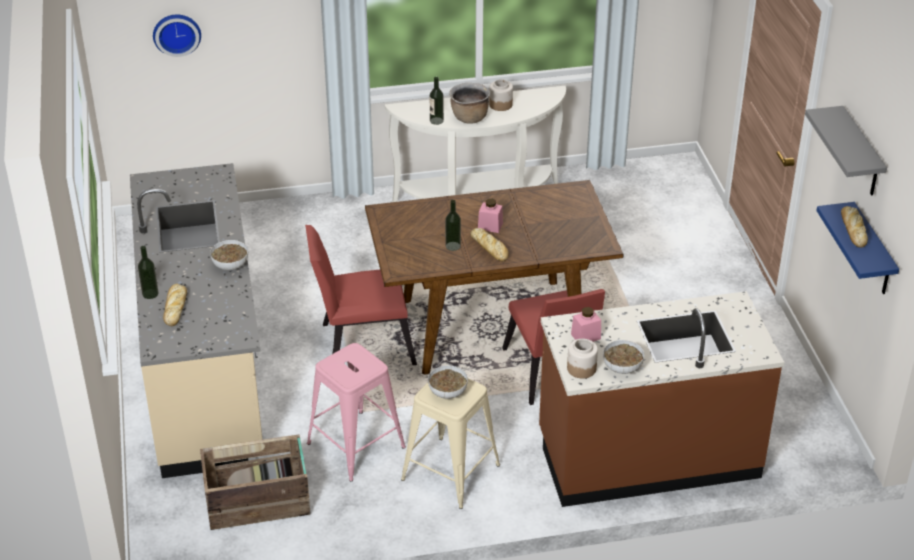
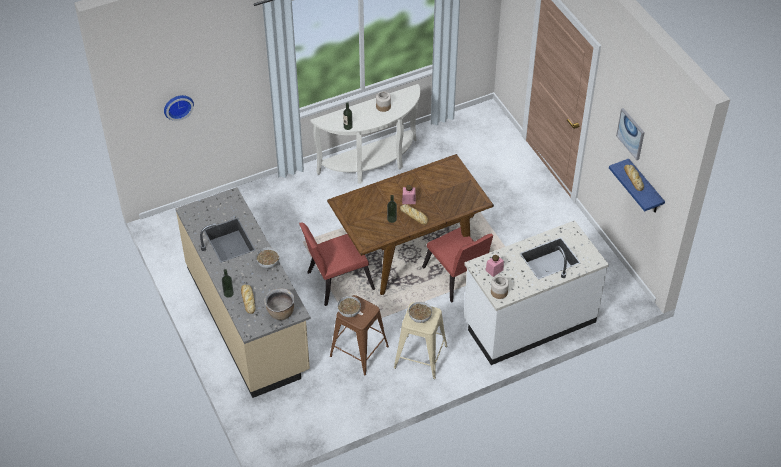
camera: 15 degrees left, 10 degrees up
(259, 501) = (316, 400): crate -> none
(356, 445) = (359, 351): pink stool -> brown stool
(469, 118) = (367, 120): brown cooking pot -> brown cooking pot (280, 313)
(622, 367) = (521, 286): bowl -> bowl (349, 311)
(648, 455) = (529, 321): brown counter -> white counter
(861, 154) = (631, 133): grey shelf -> picture

